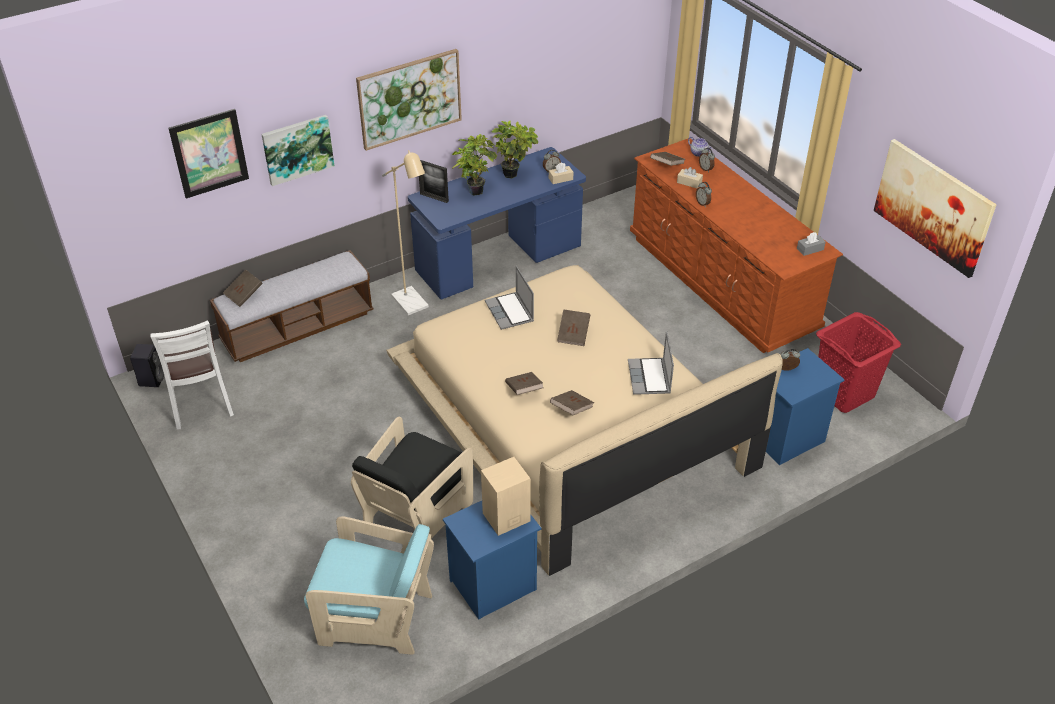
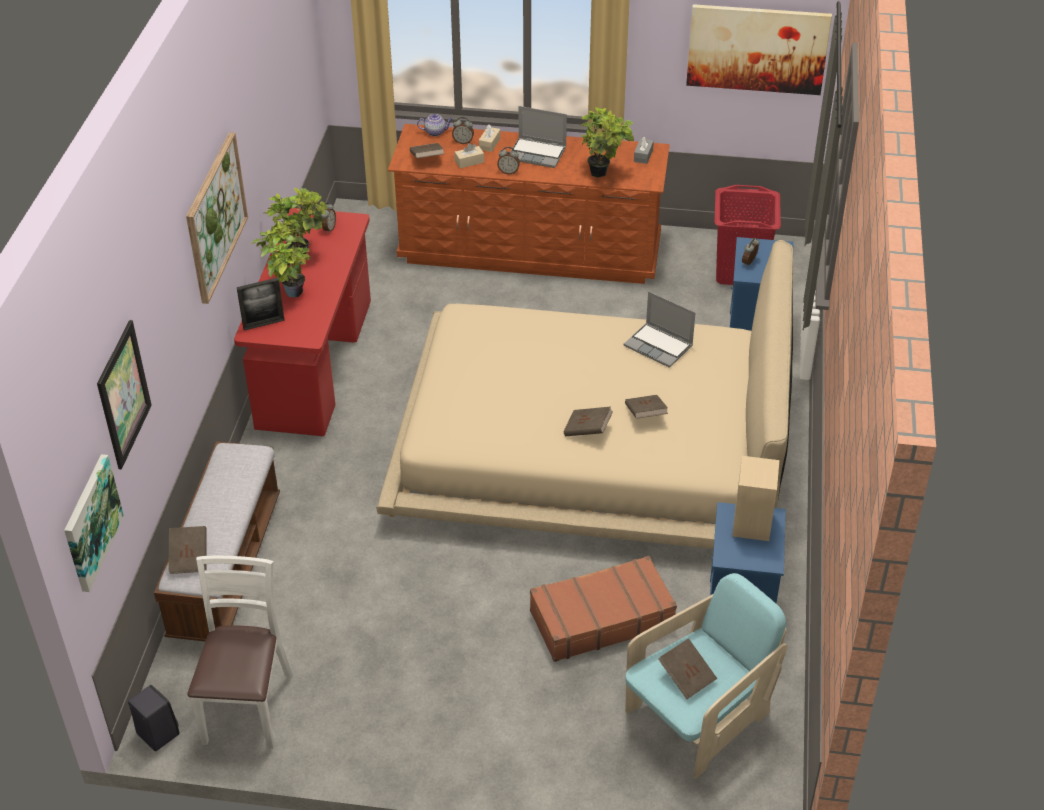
camera: 50 degrees left, 0 degrees up
(200, 401) = (247, 707): white chair -> white chair turned 105 degrees counterclockwise
(297, 149) = (169, 339): picture -> picture (90, 522)
(413, 305) = (305, 461): beige floor lamp -> none
(416, 515) = (601, 618): black armchair -> brown suitcase
(499, 259) = (315, 363): blue desk -> red desk
(510, 312) = (470, 379): laptop -> laptop (538, 153)
(560, 179) = (350, 230): beige tissue box -> beige tissue box (489, 144)
(573, 334) = (550, 358): brown book -> brown book (687, 676)
(762, 243) = (603, 174): none -> potted plant

